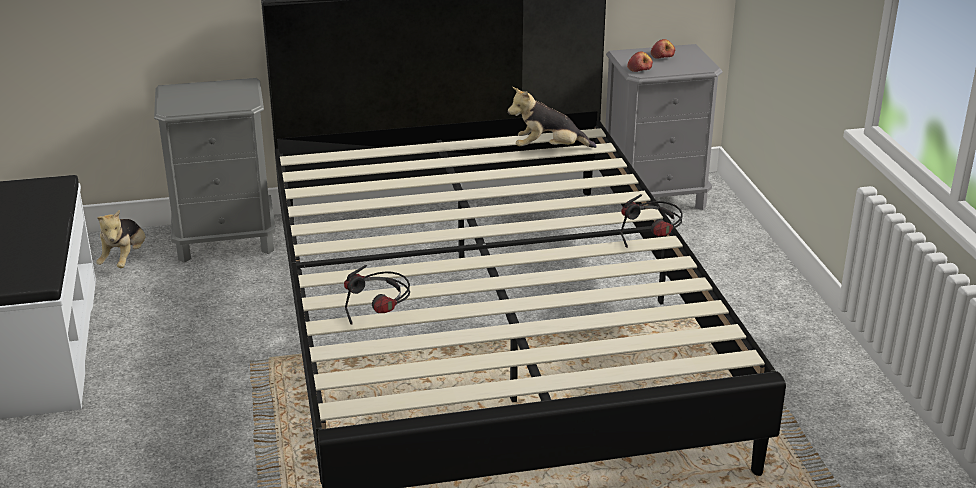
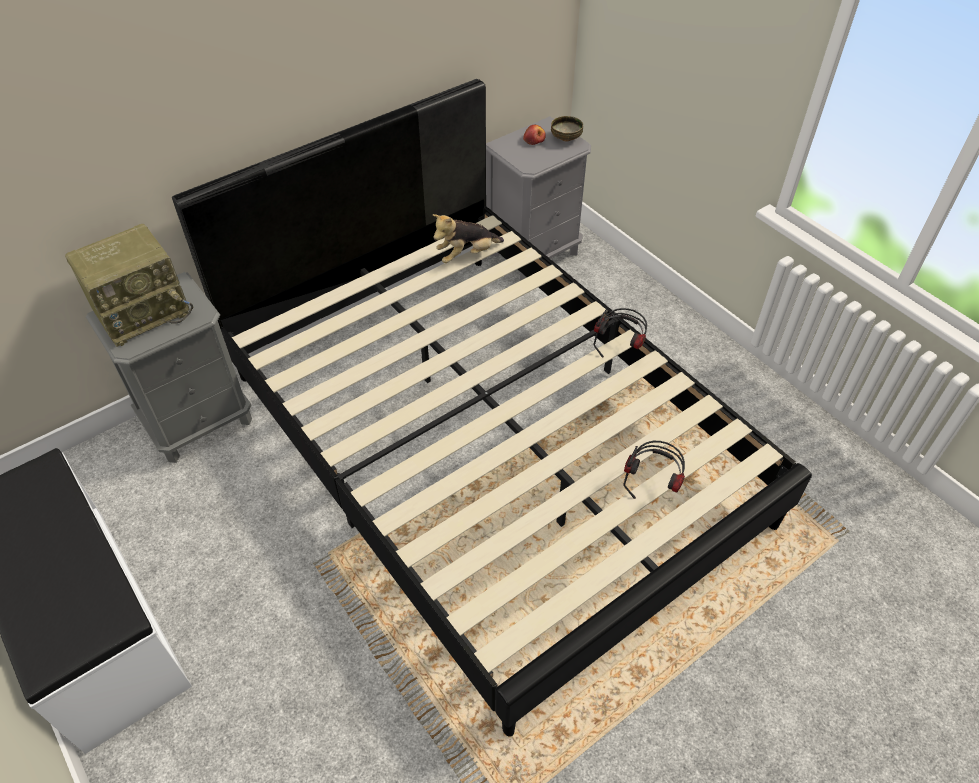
camera: 25 degrees left, 20 degrees up
(125, 259) = (115, 478): plush toy -> none
(202, 93) = (143, 311): none -> radio
(381, 319) = (461, 523): headphones -> headphones (653, 483)
(639, 69) = (526, 162): apple -> none
(697, 61) = (566, 138): none -> bowl

